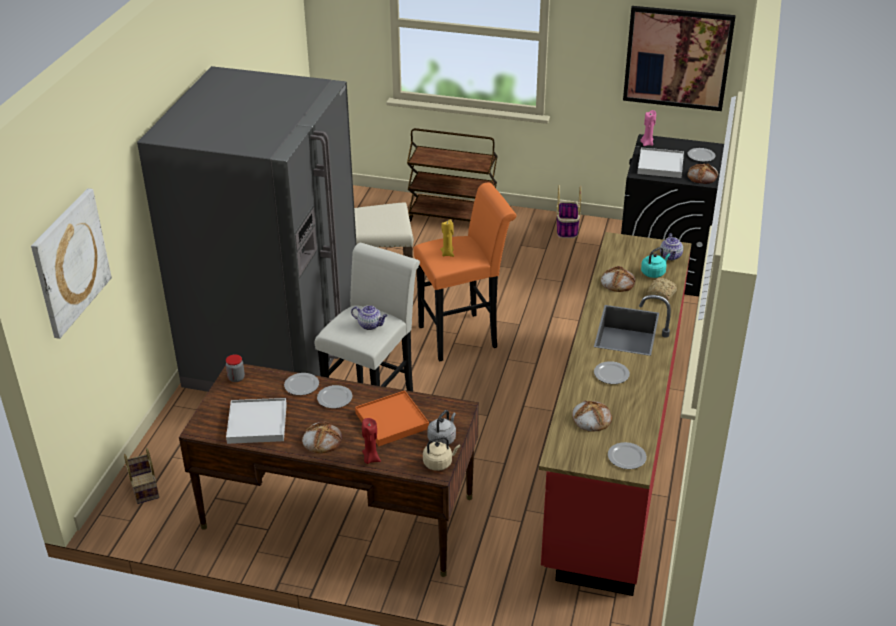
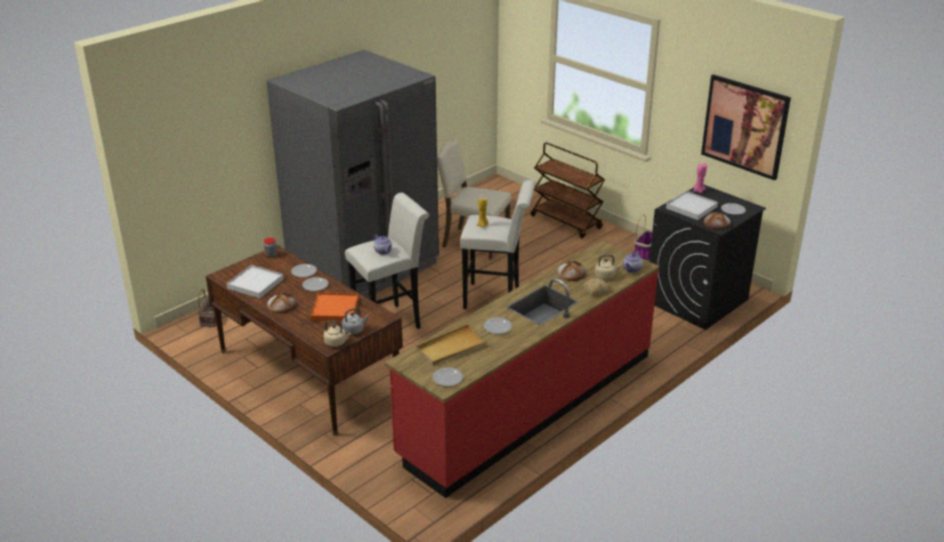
camera: 30 degrees right, 5 degrees down
(70, 262) = (181, 141): picture -> none
(370, 459) = (298, 325): red candle -> none
(463, 335) = (496, 298): orange stool -> white stool
(591, 418) = (451, 347): bread -> beige tray
(654, 273) = (606, 276): turquoise kettle -> beige kettle

